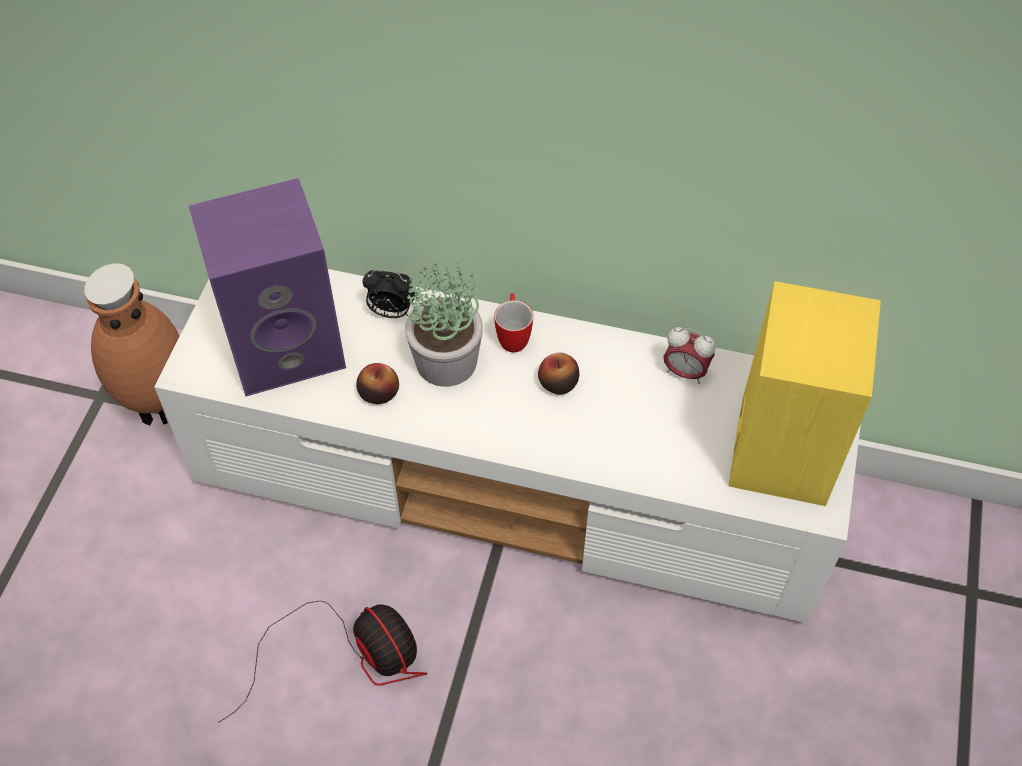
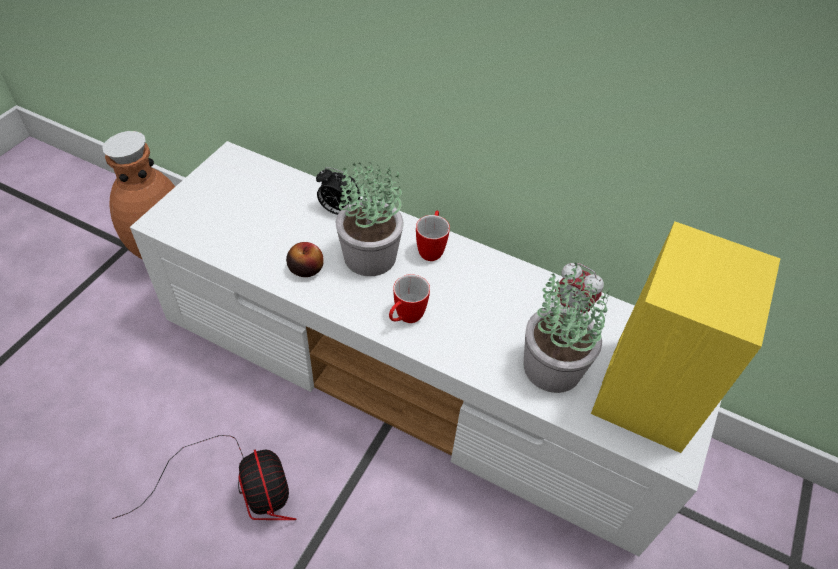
camera: 10 degrees right, 5 degrees down
(287, 344) = (247, 217): purple speaker -> none
(508, 426) = (405, 318): none -> mug
(558, 383) = (459, 292): apple -> none
(677, 445) = (551, 366): none -> potted plant

